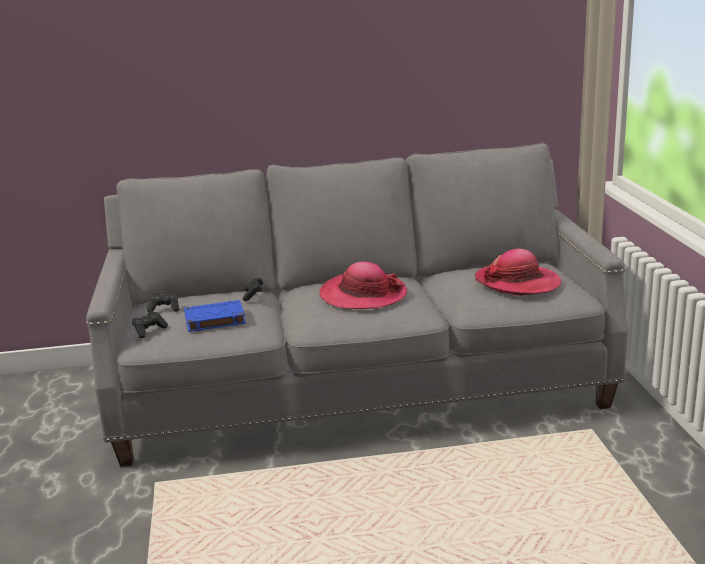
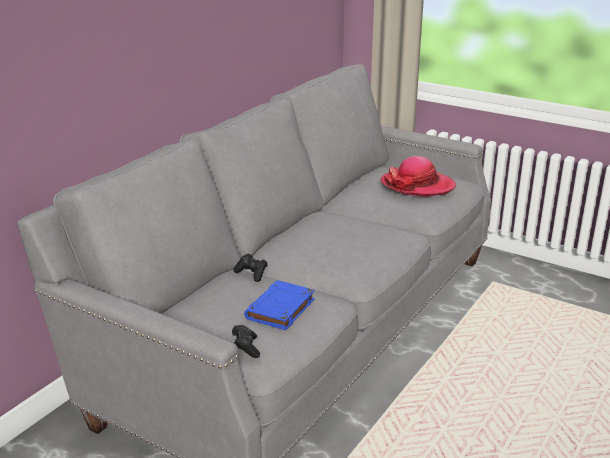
camera: 50 degrees left, 5 degrees up
(164, 309) = (204, 322): black game controller -> none
(363, 295) = (341, 236): hat -> none

